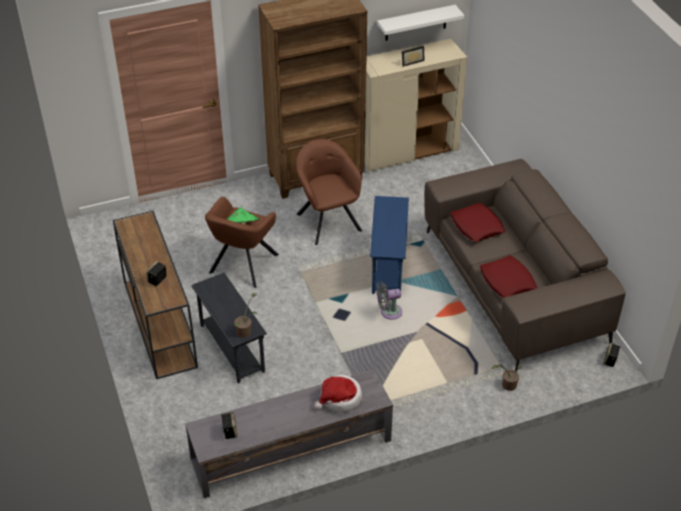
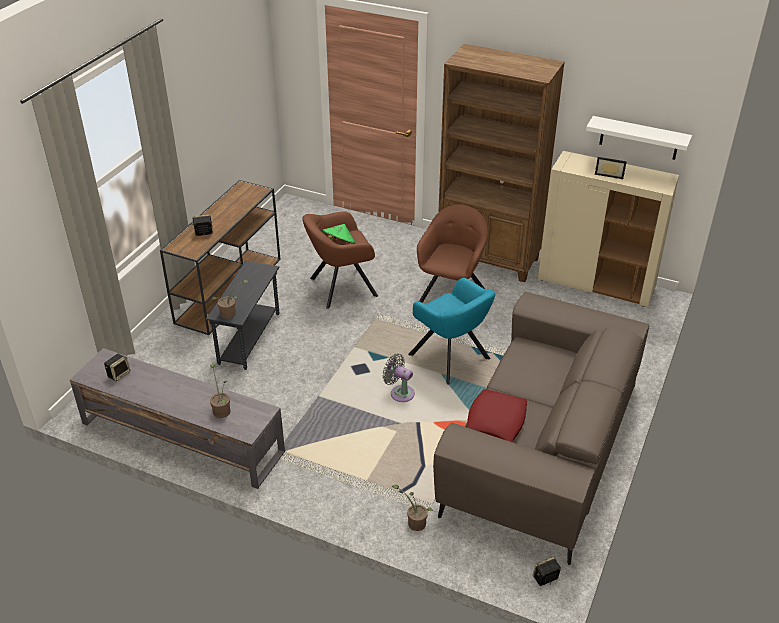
camera: 45 degrees right, 5 degrees down
(339, 399) = (222, 409): hat -> potted plant
(388, 266) = (451, 358): blue side table -> turquoise armchair
(477, 226) = (536, 360): red pillow -> none

